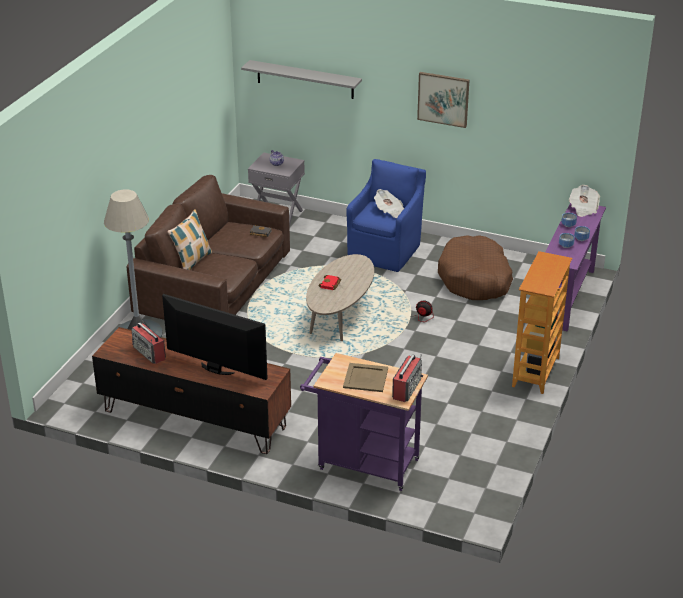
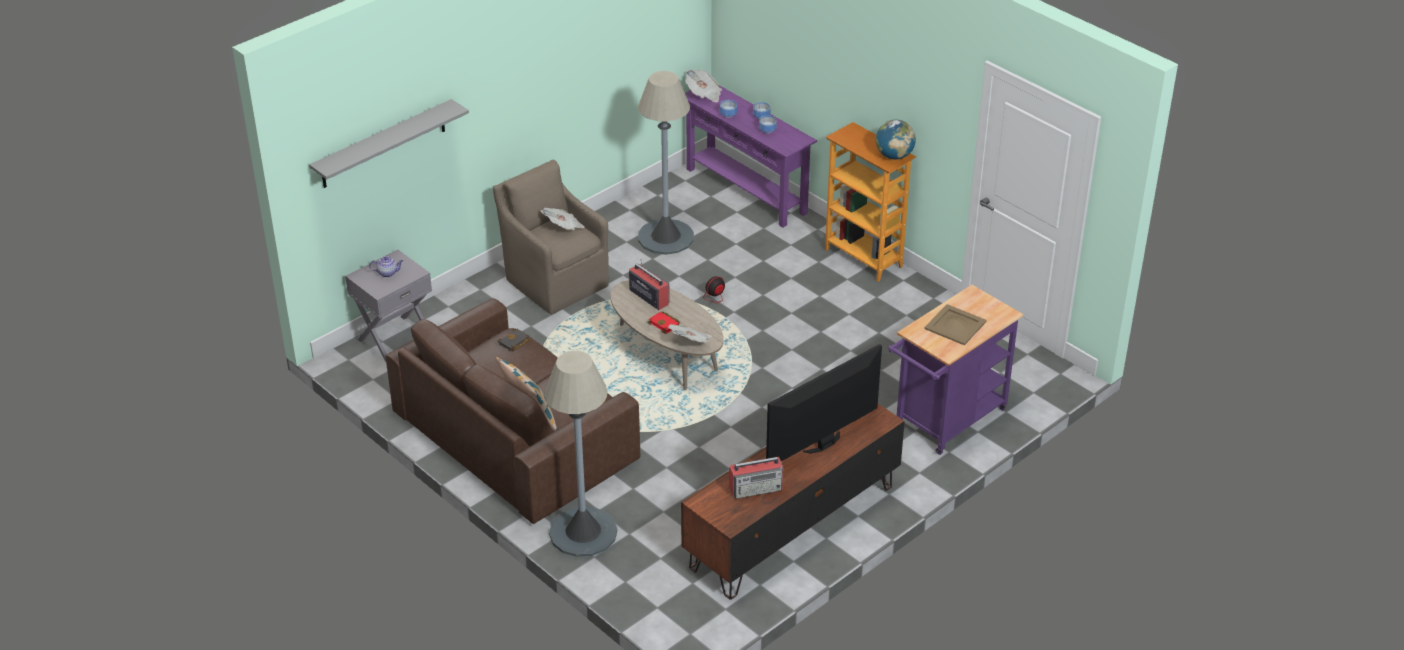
camera: 65 degrees left, 5 degrees up
(318, 300) = (691, 342): none -> newspaper
(385, 251) = (555, 281): blue armchair -> brown armchair
(407, 388) = (988, 304): radio -> radio (649, 296)
(443, 99) = (543, 65): picture -> none
(475, 279) = (665, 237): brown dog bed -> grey floor lamp
(543, 286) = (894, 156): none -> globe

